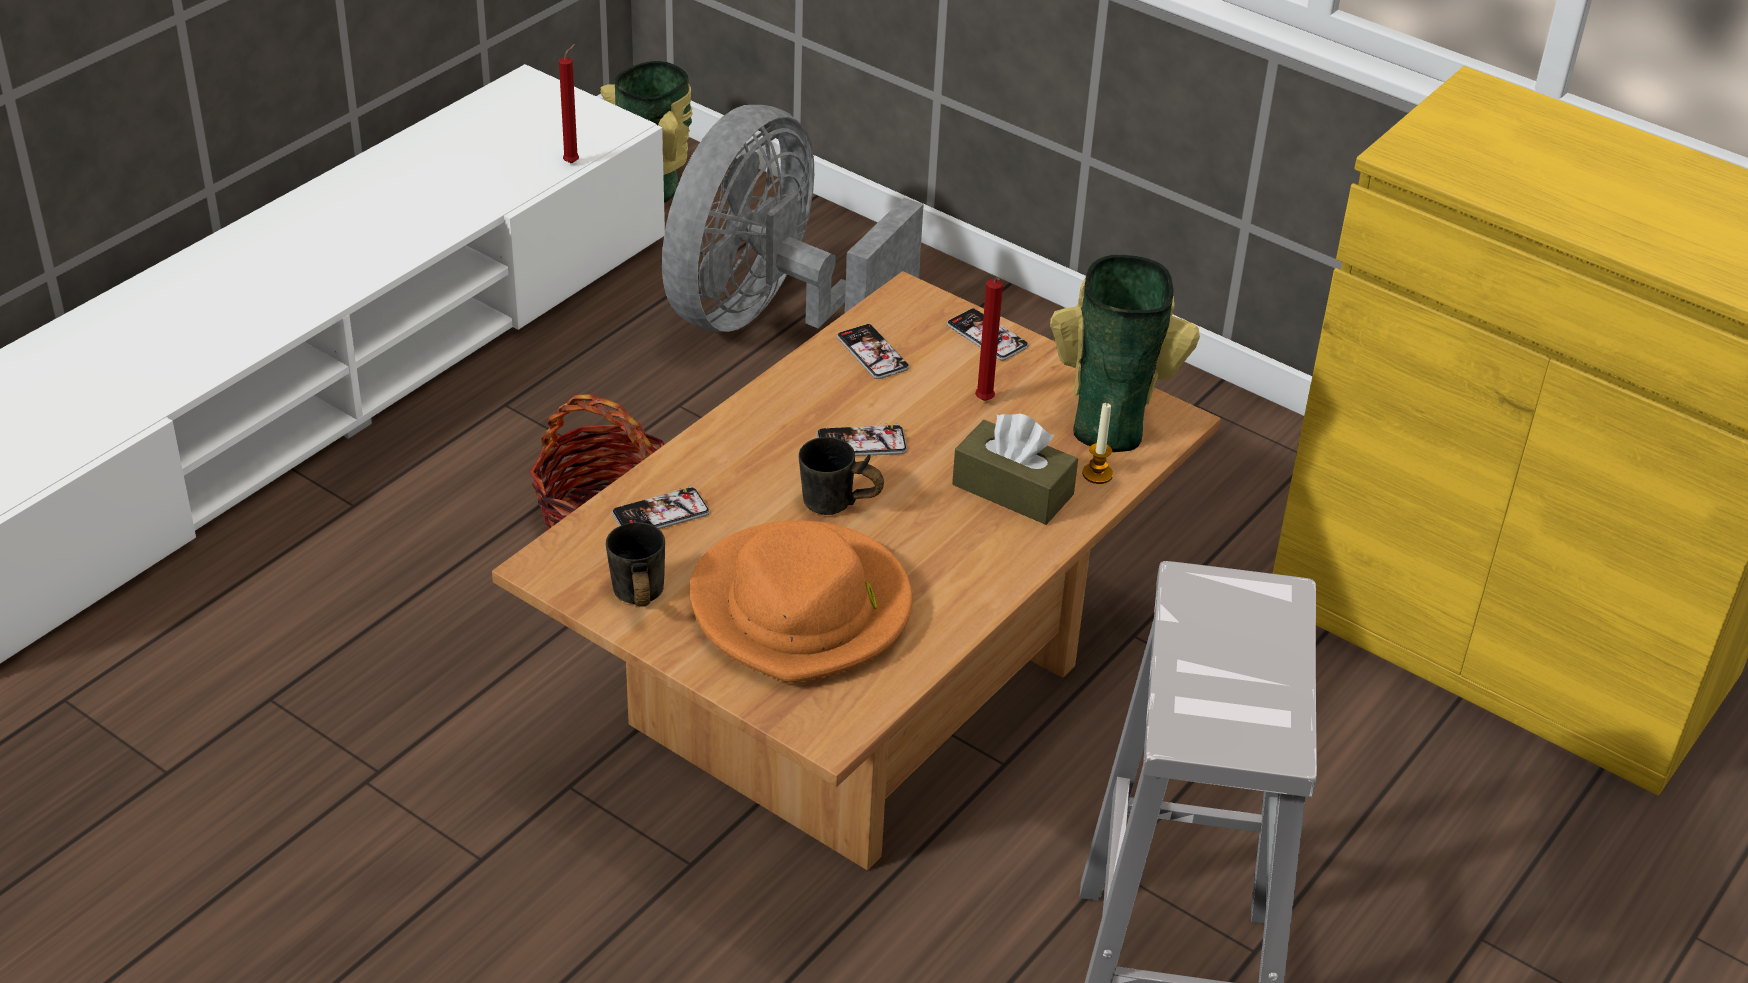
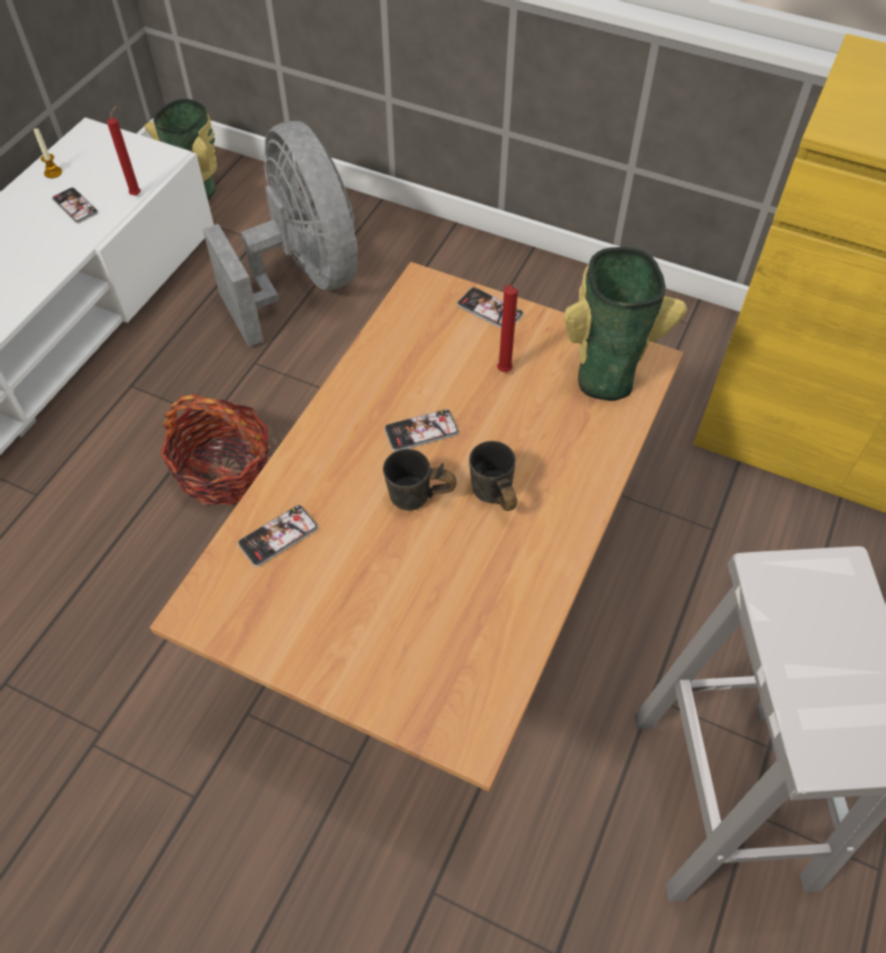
camera: 10 degrees left, 15 degrees up
(633, 600) = (275, 633): grey mug -> grey mug (490, 498)
(770, 319) = (302, 280): grey fan -> grey fan turned 135 degrees clockwise
(802, 609) = (417, 611): orange hat -> none
(872, 353) = (408, 342): phone -> phone (75, 206)
(1012, 490) = (550, 453): brown tissue box -> none
(1097, 474) = (609, 424): candle -> candle (53, 173)

